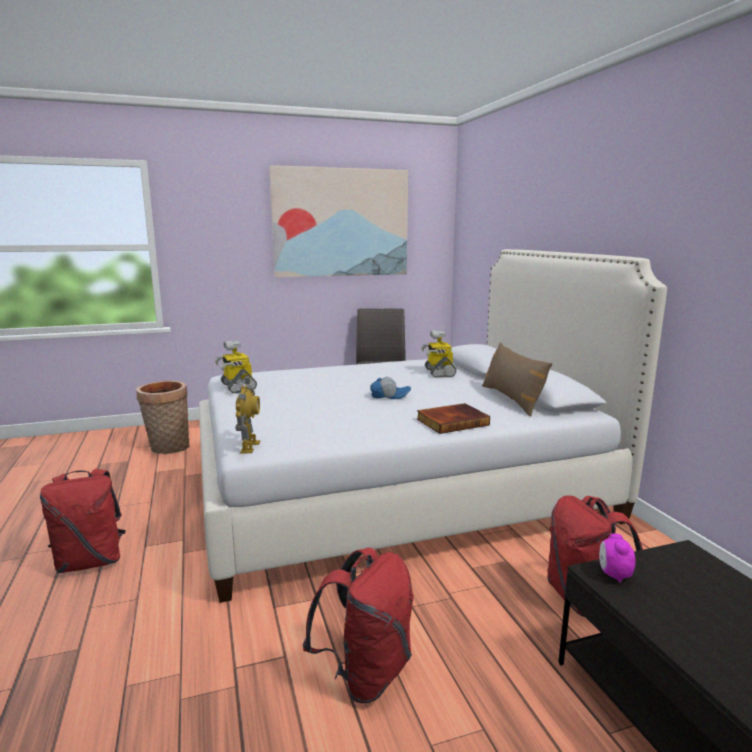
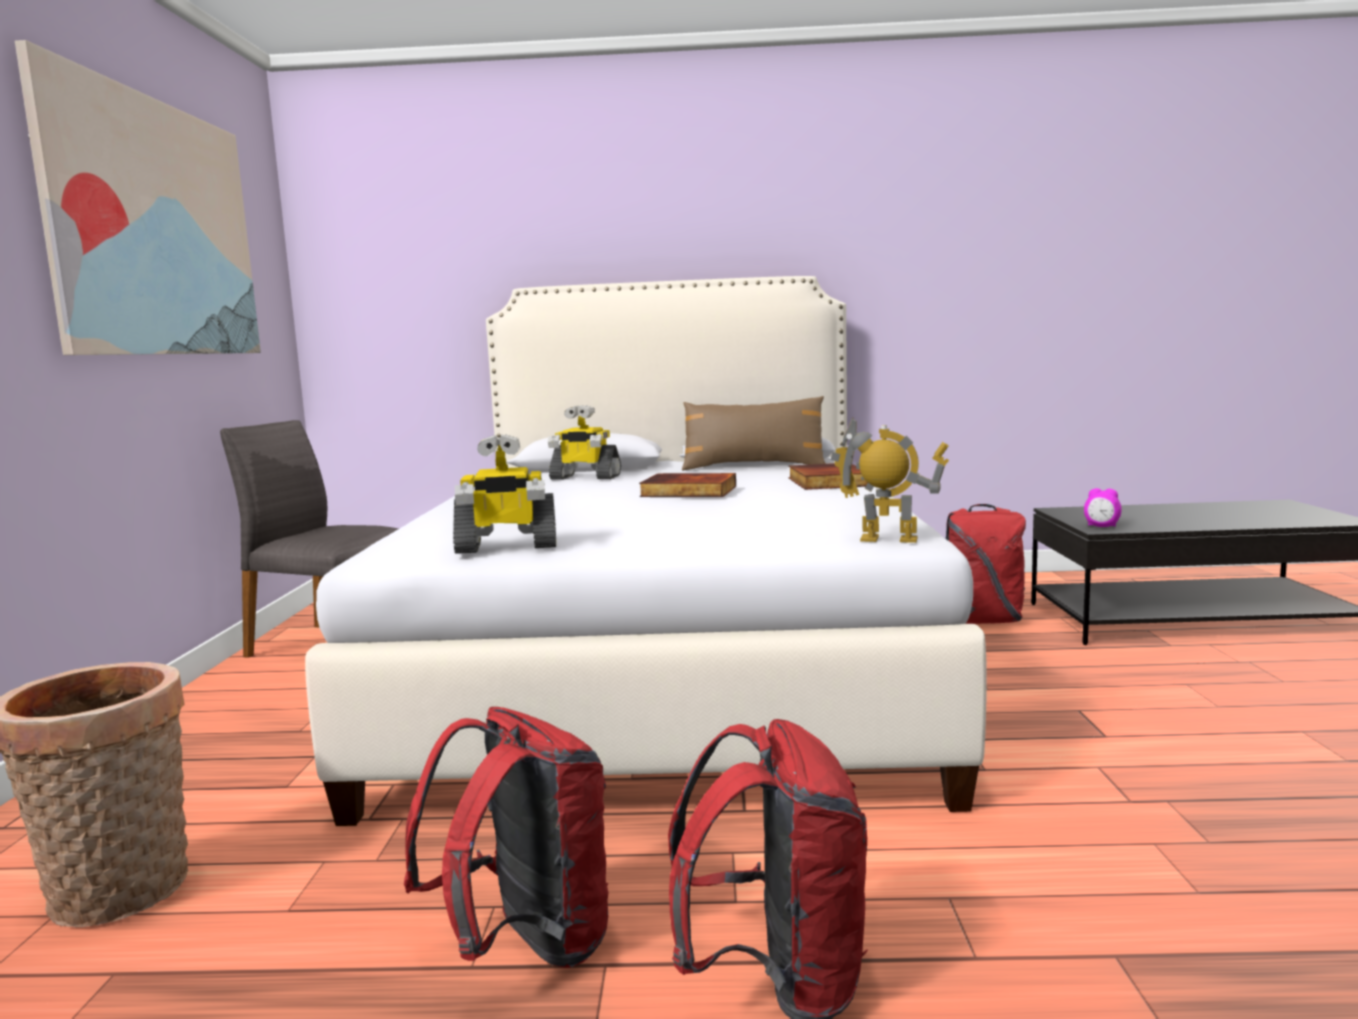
camera: 70 degrees left, 5 degrees down
(366, 674) = (1121, 723): red backpack -> red backpack (526, 945)
(390, 396) = (687, 492): cap -> book

